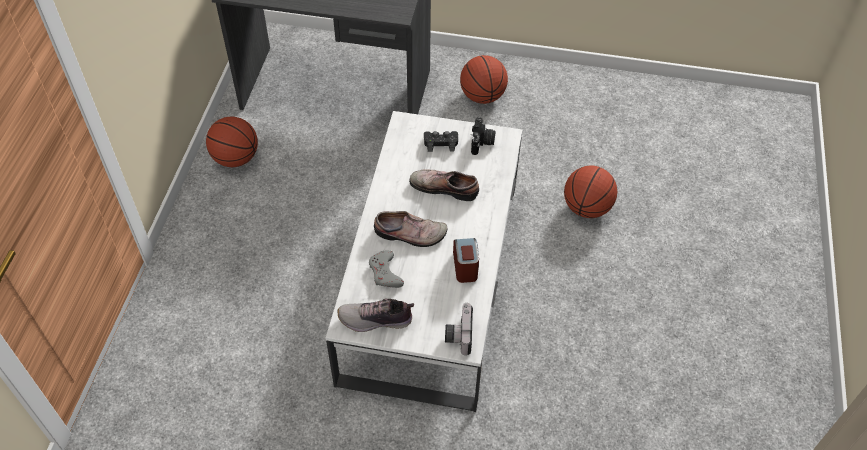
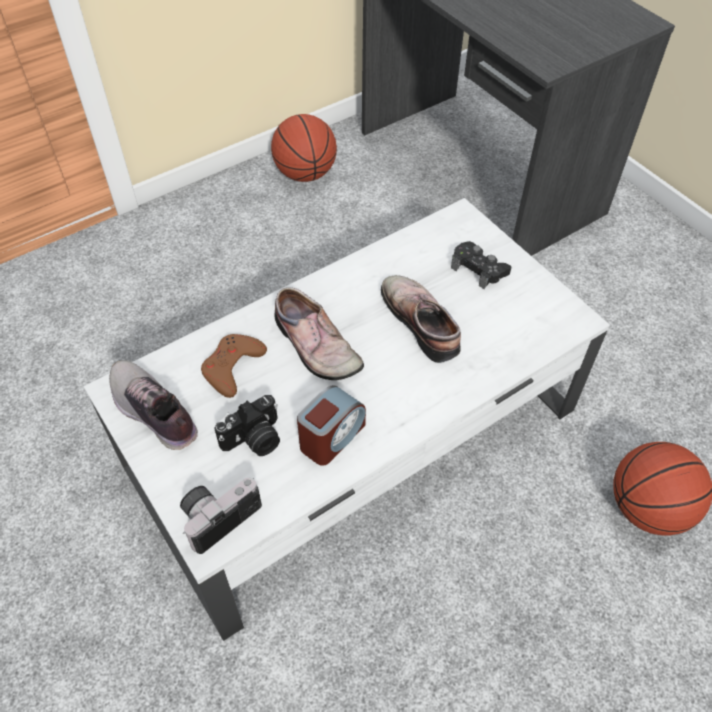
camera: 45 degrees right, 0 degrees up
(385, 273) = (232, 367): grey game controller -> brown game controller
(482, 96) = (643, 280): basketball -> none
(482, 143) = (533, 304): camera -> camera (254, 440)

